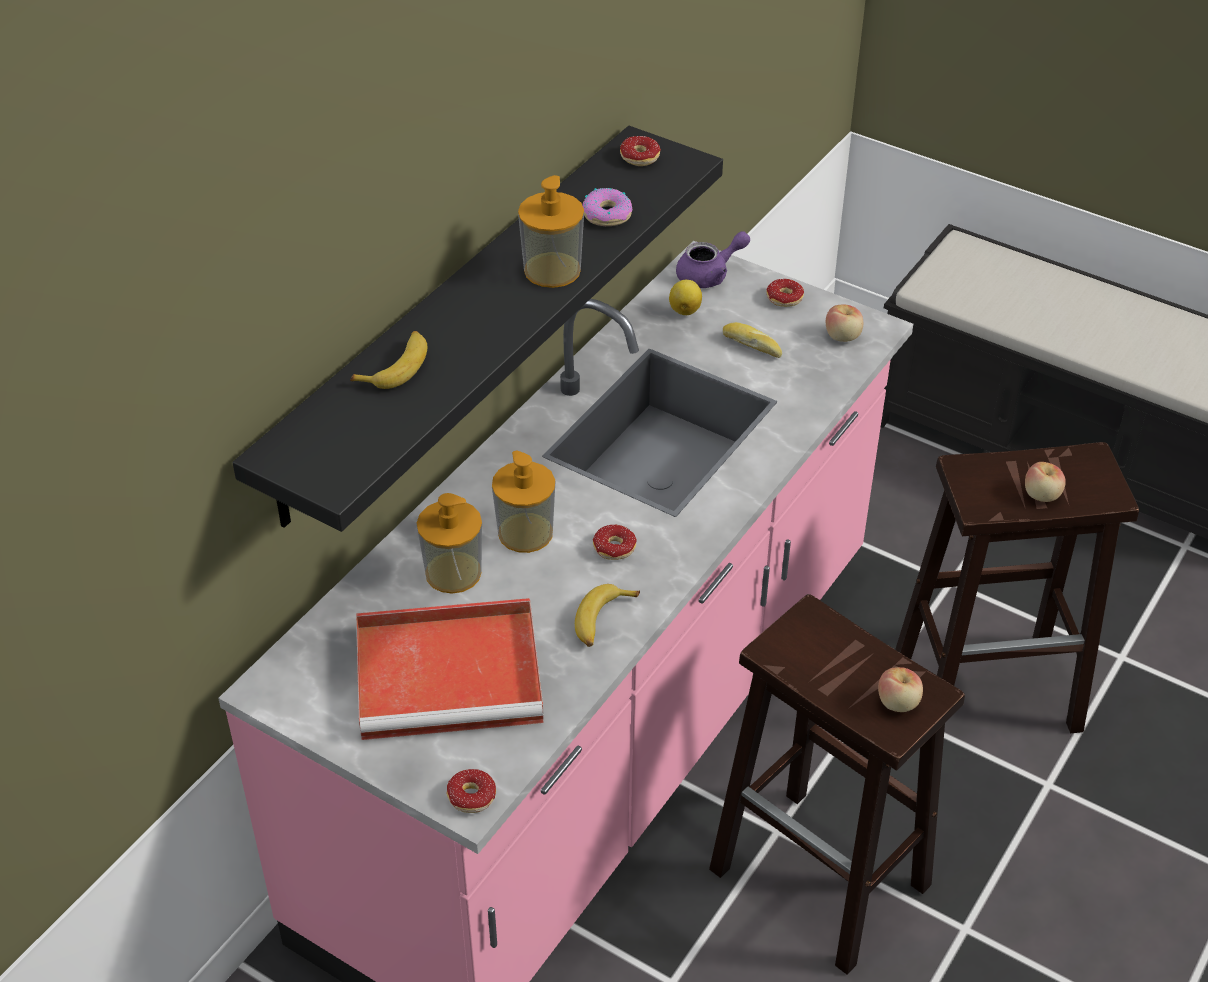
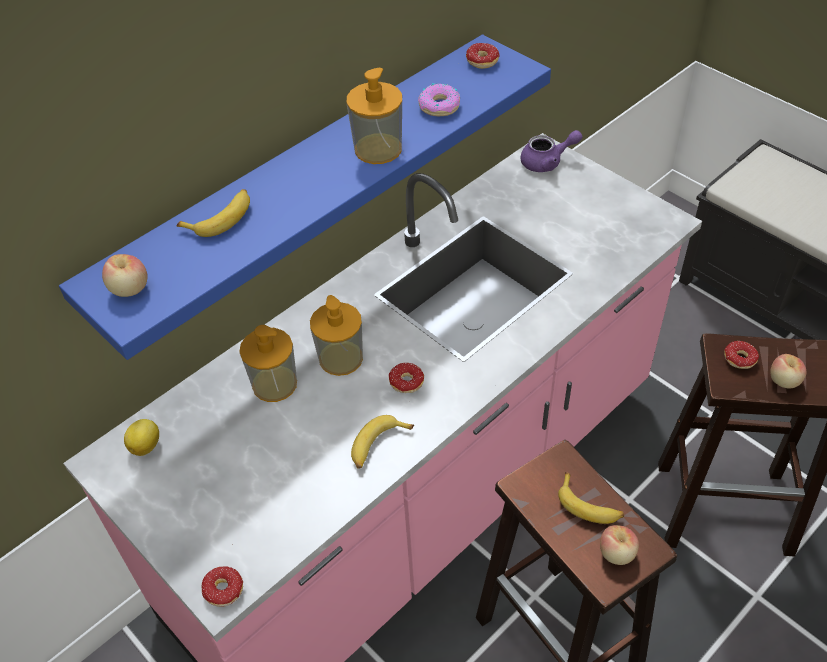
camera: 15 degrees right, 5 degrees up
(453, 673) = (245, 473): red tray -> none
(455, 320) = (303, 181): black shelf -> blue shelf
(685, 309) = (520, 187): lemon -> lemon (146, 445)
(752, 345) = (565, 223): bread -> none
(783, 302) = (599, 191): donut -> donut (738, 363)
(843, 337) = (641, 225): apple -> apple (130, 289)
(854, 659) = (589, 505): none -> banana

